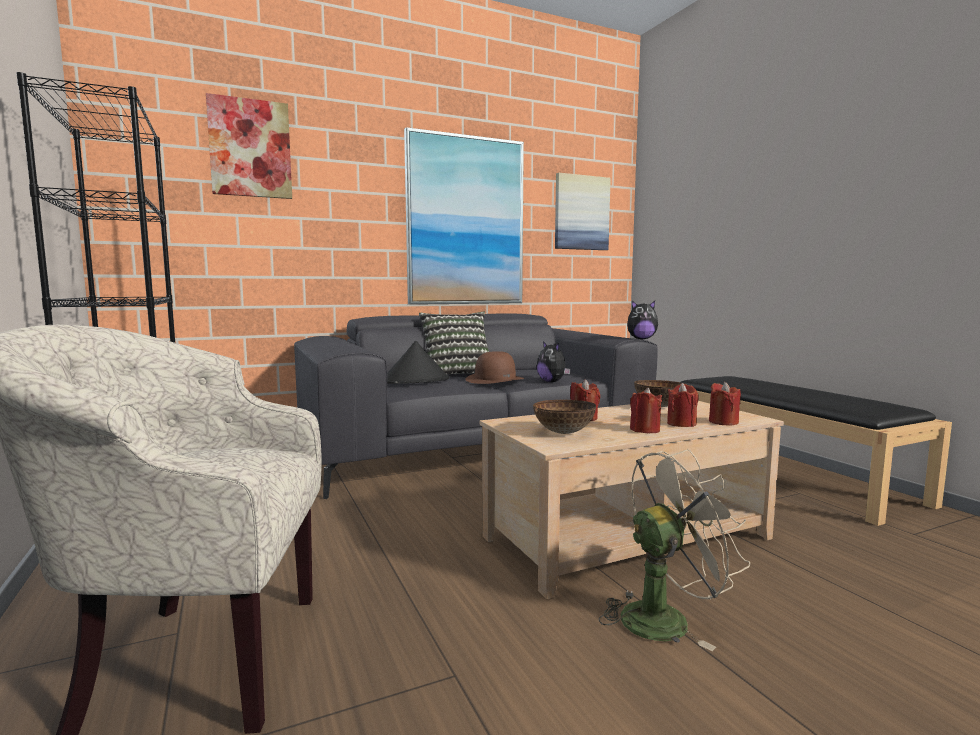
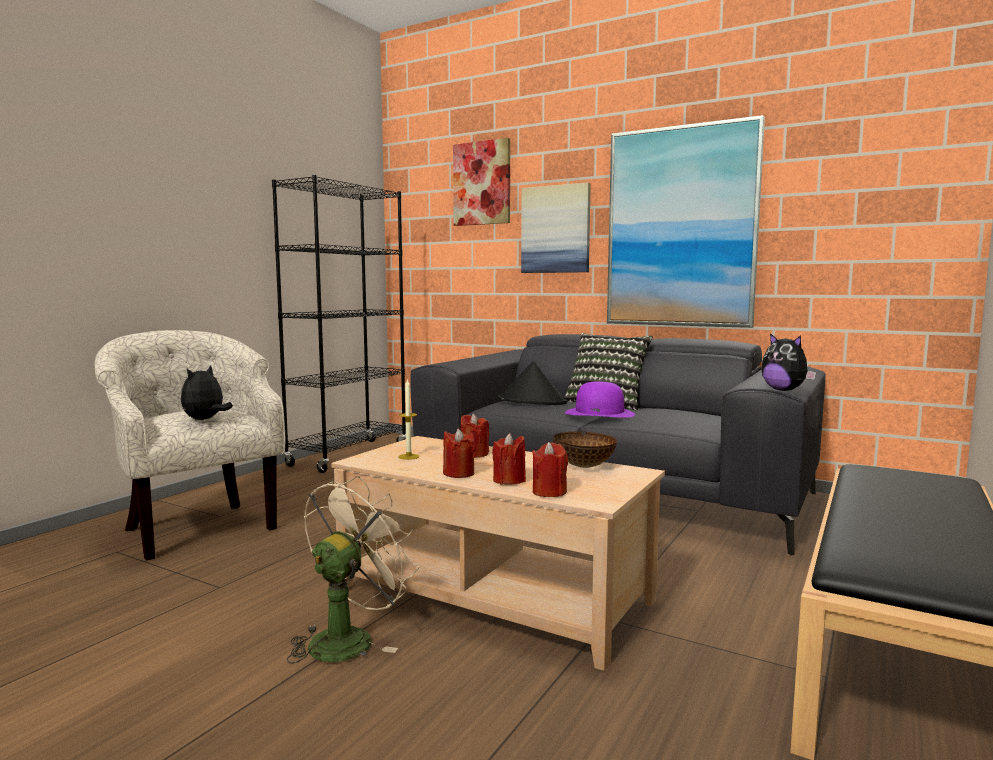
camera: 55 degrees right, 0 degrees up
(495, 379) = (600, 413): brown hat -> purple hat
(552, 382) = (648, 427): plush toy -> plush toy (205, 419)
(564, 432) = (408, 456): bowl -> candle
(581, 213) = (870, 197): picture -> picture (556, 229)
(665, 617) = (349, 638): beige fan -> beige fan turned 90 degrees counterclockwise

